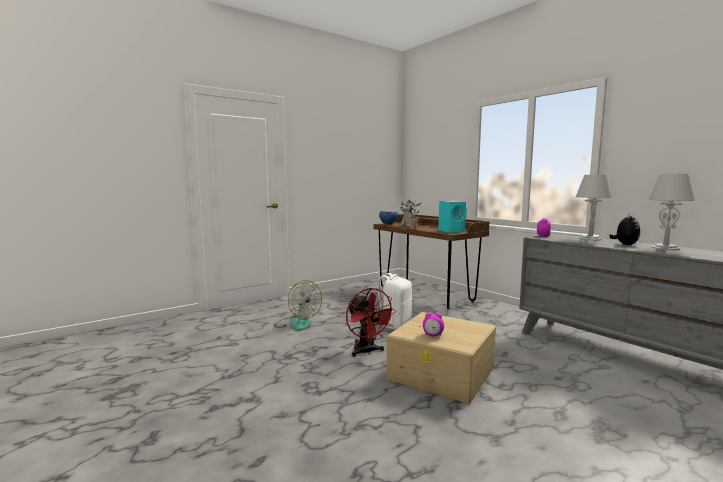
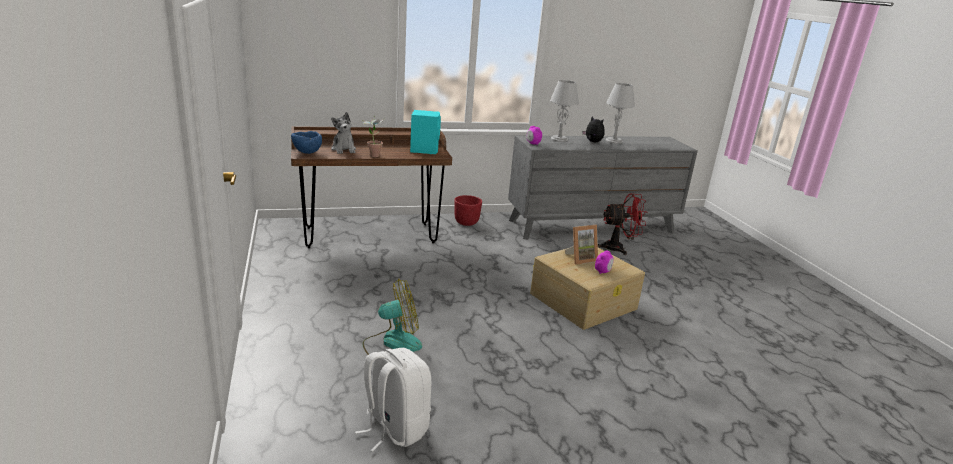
camera: 70 degrees left, 15 degrees up
(367, 352) = (518, 321): red fan -> red fan (618, 248)
(394, 324) = (452, 284): white backpack -> white backpack (394, 428)
(446, 325) = (580, 259): none -> picture frame
(504, 311) = (466, 223): none -> red planter

